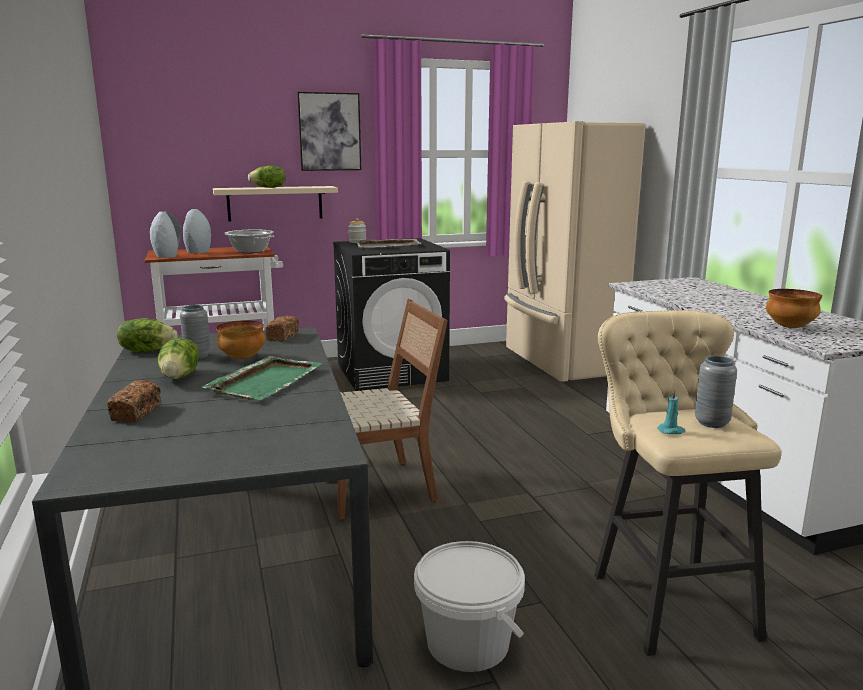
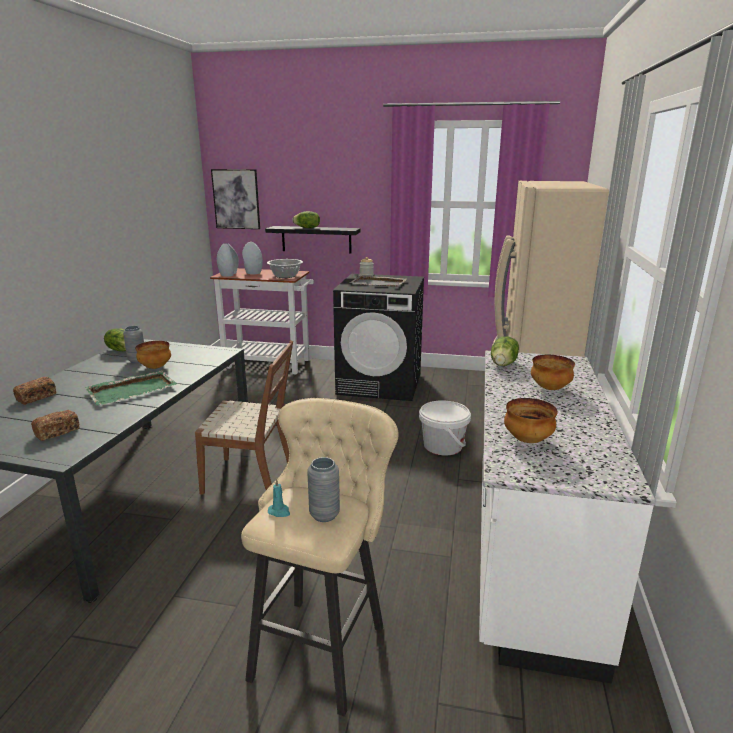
camera: 30 degrees right, 5 degrees up
(180, 376) = (101, 375): lettuce -> lettuce (504, 364)
(275, 203) = (316, 239): beige shelf -> black shelf
(282, 337) = (208, 354): bread -> bread (57, 432)
(329, 132) = (359, 184): picture -> picture (236, 199)
(468, 642) = (157, 614): white bucket -> white bucket (443, 446)
(722, 297) = (550, 388): none -> bowl

